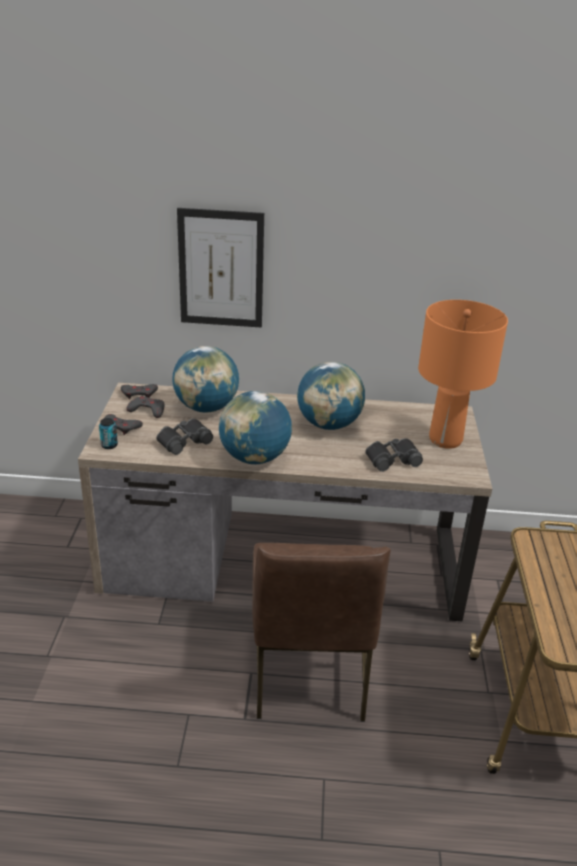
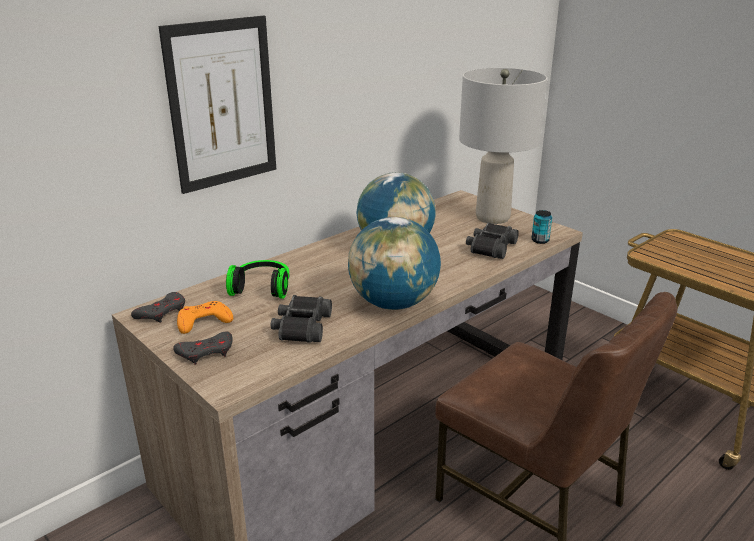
camera: 45 degrees left, 5 degrees down
(109, 445) = (229, 376): can -> can (540, 240)
(147, 410) = (203, 321): grey game controller -> orange game controller
(206, 407) = (262, 288): globe -> headphones
(445, 439) = (492, 217): orange table lamp -> grey table lamp

